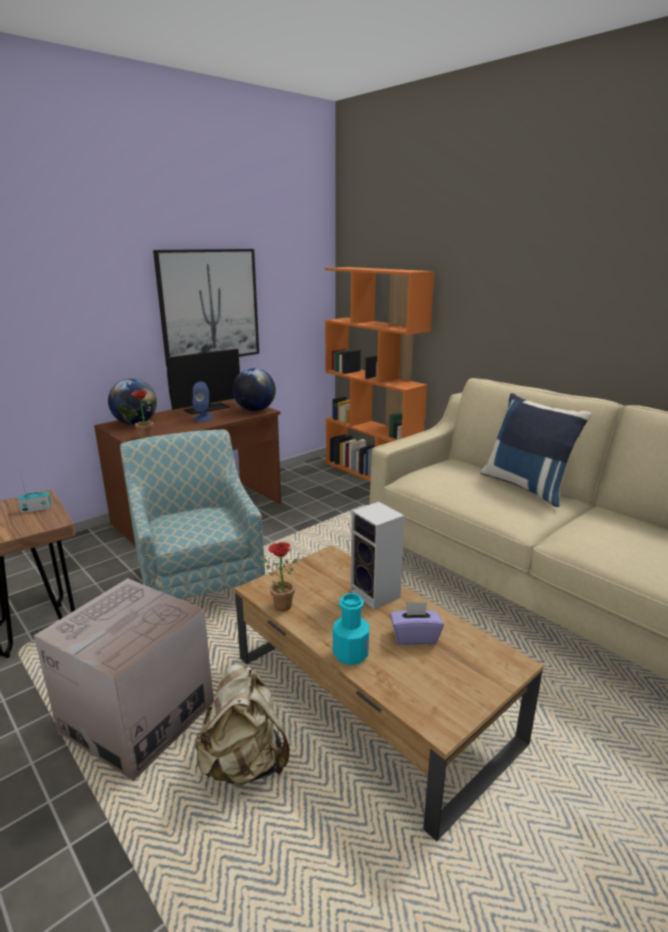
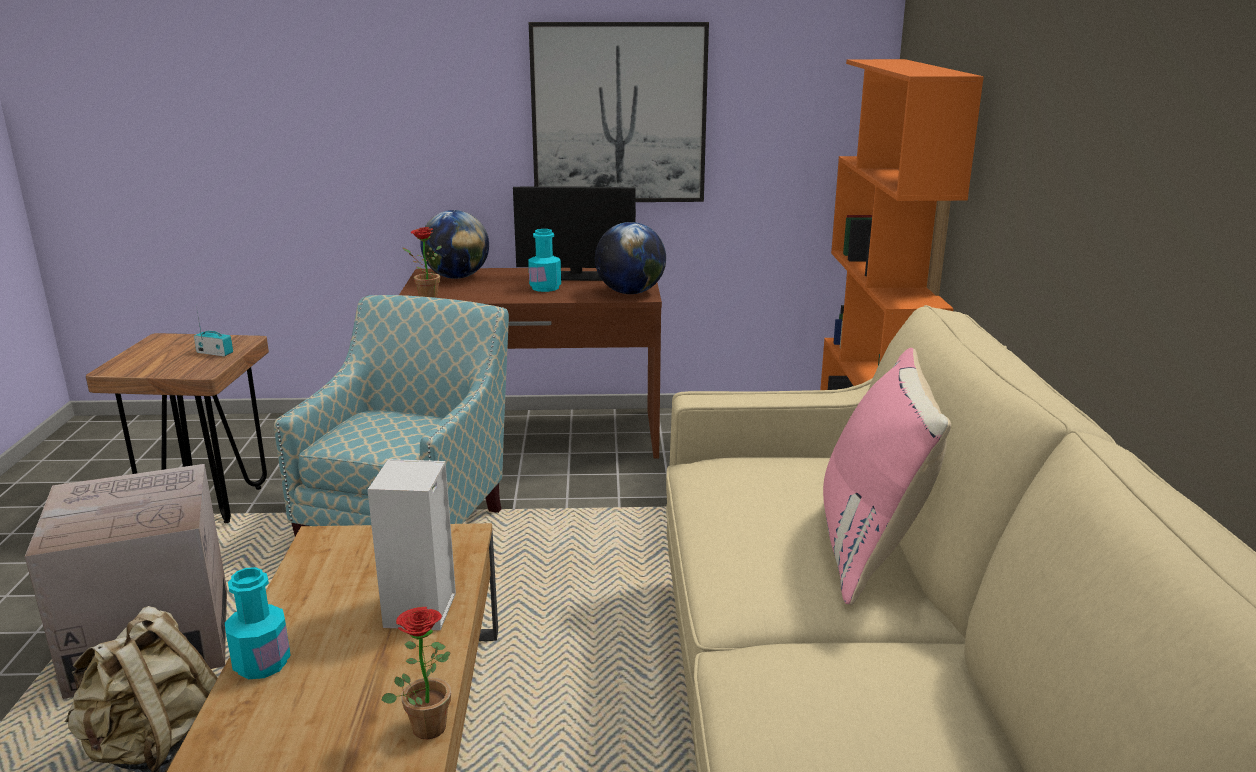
camera: 40 degrees right, 0 degrees up
(203, 417) = (545, 287): blue speaker -> turquoise bottle
(279, 605) = (303, 567): potted plant -> potted plant (426, 723)
(414, 636) = (360, 687): purple tissue box -> none
(527, 486) = (873, 549): blue pillow -> pink pillow

